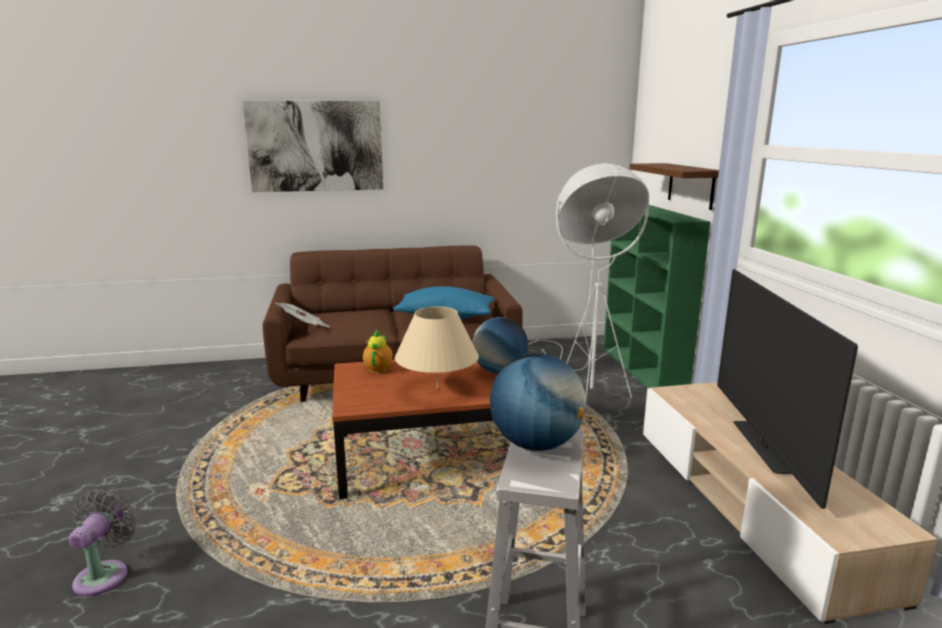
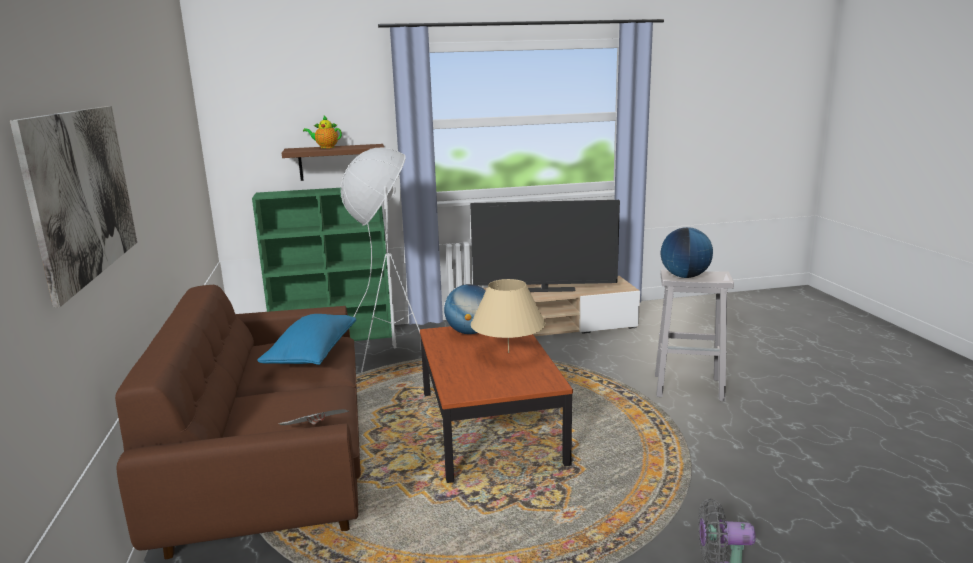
camera: 90 degrees left, 0 degrees up
(379, 368) = (460, 380): teapot -> teapot (325, 147)

